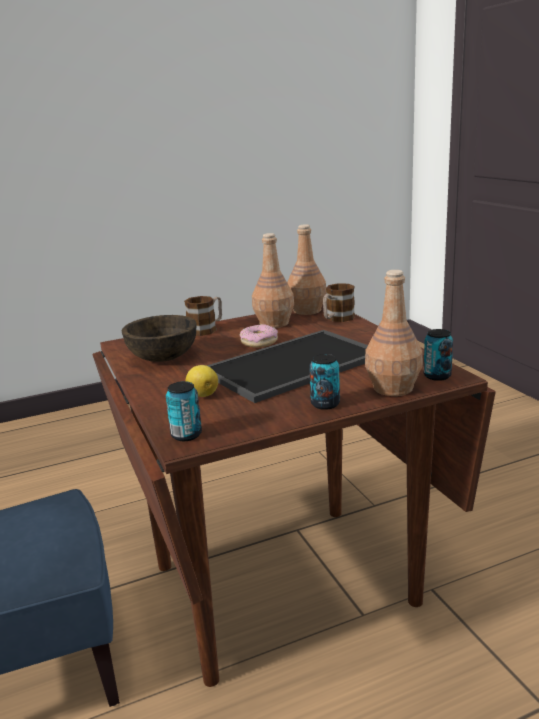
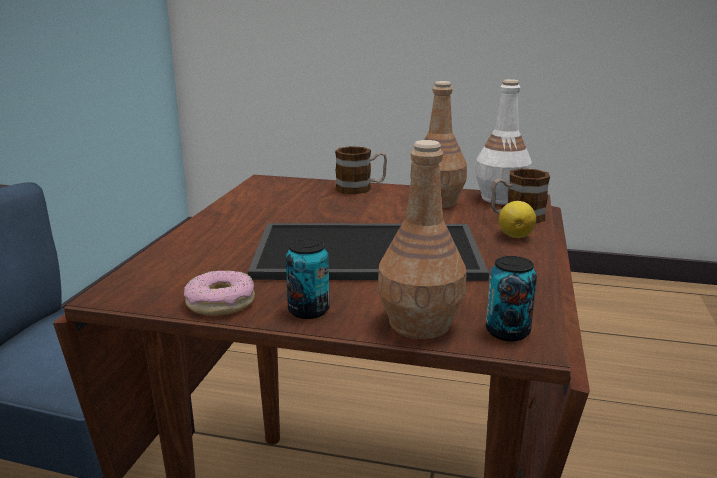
camera: 35 degrees right, 0 degrees up
(163, 358) = (268, 204): brown bowl -> none
(186, 435) = (131, 286): can -> none
(203, 394) = (226, 252): lemon -> lemon (515, 235)
(259, 342) = (382, 217): donut -> donut (221, 303)
(306, 311) = (500, 198): brown bottle -> white bottle

